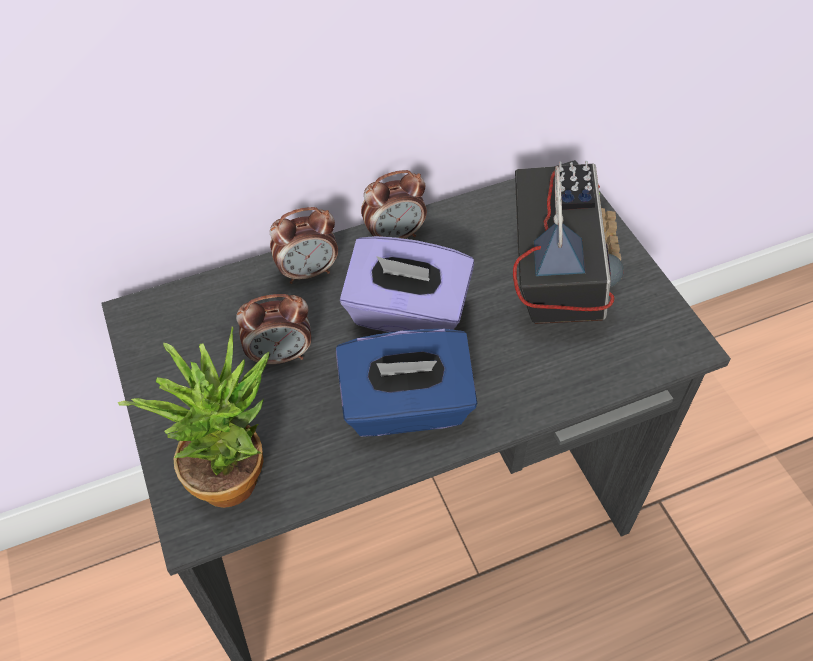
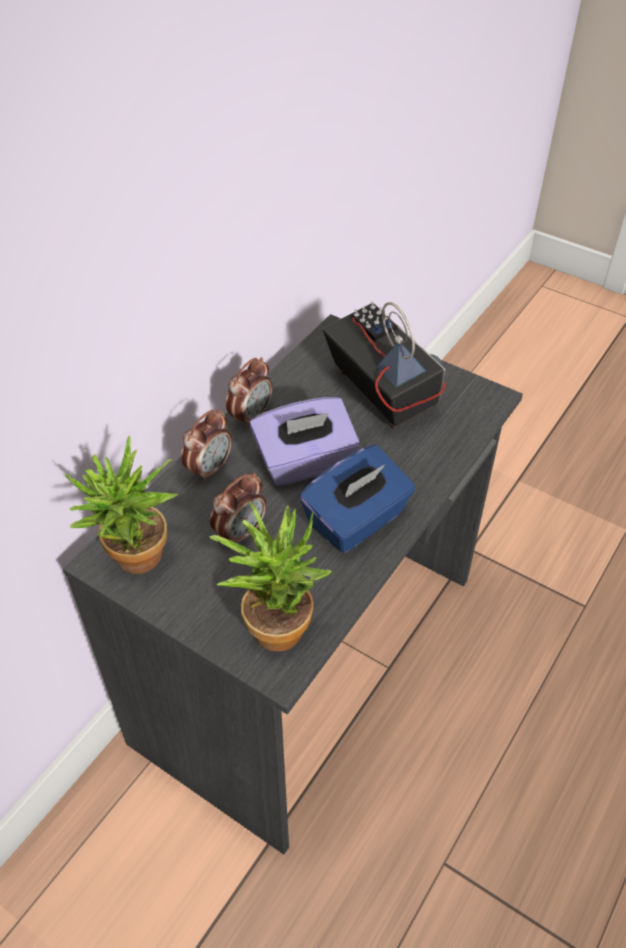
camera: 35 degrees left, 5 degrees down
(163, 333) = (136, 564): none -> potted plant

